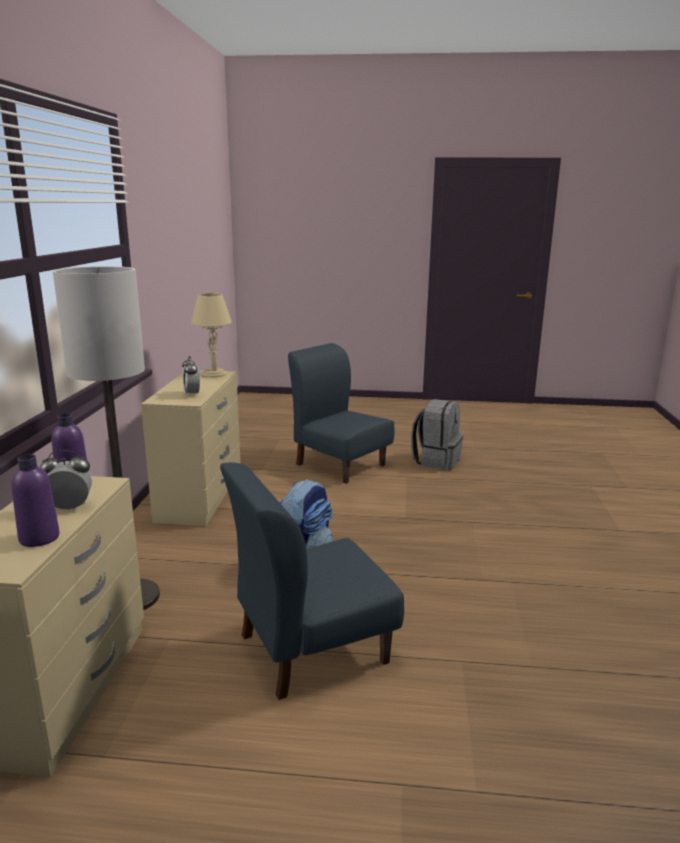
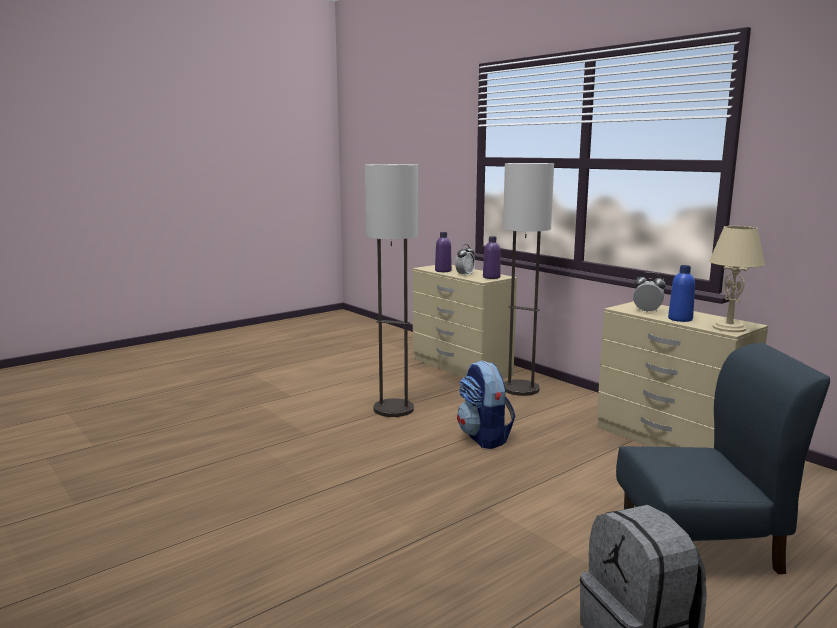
camera: 135 degrees right, 5 degrees down
(206, 384) = (680, 319): none -> blue bottle
(311, 648) = (394, 409): blue chair -> floor lamp

